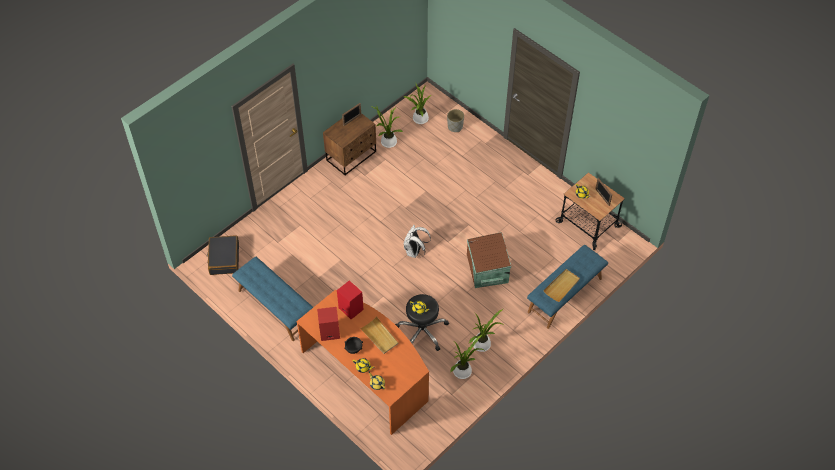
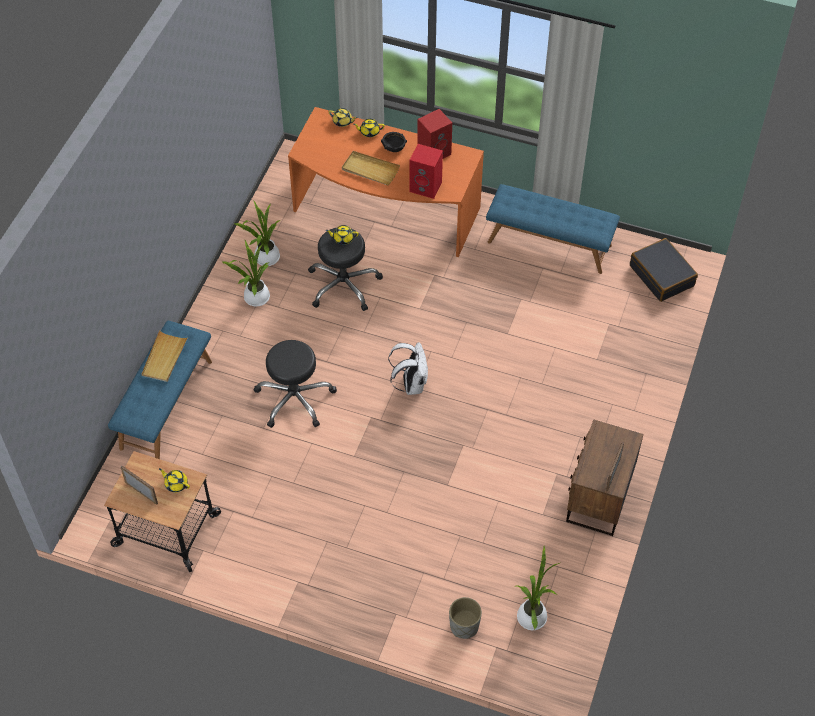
camera: 155 degrees right, 0 degrees up
(387, 142) = (559, 548): potted plant -> none
(486, 269) = (295, 398): brown storage box -> black stool

